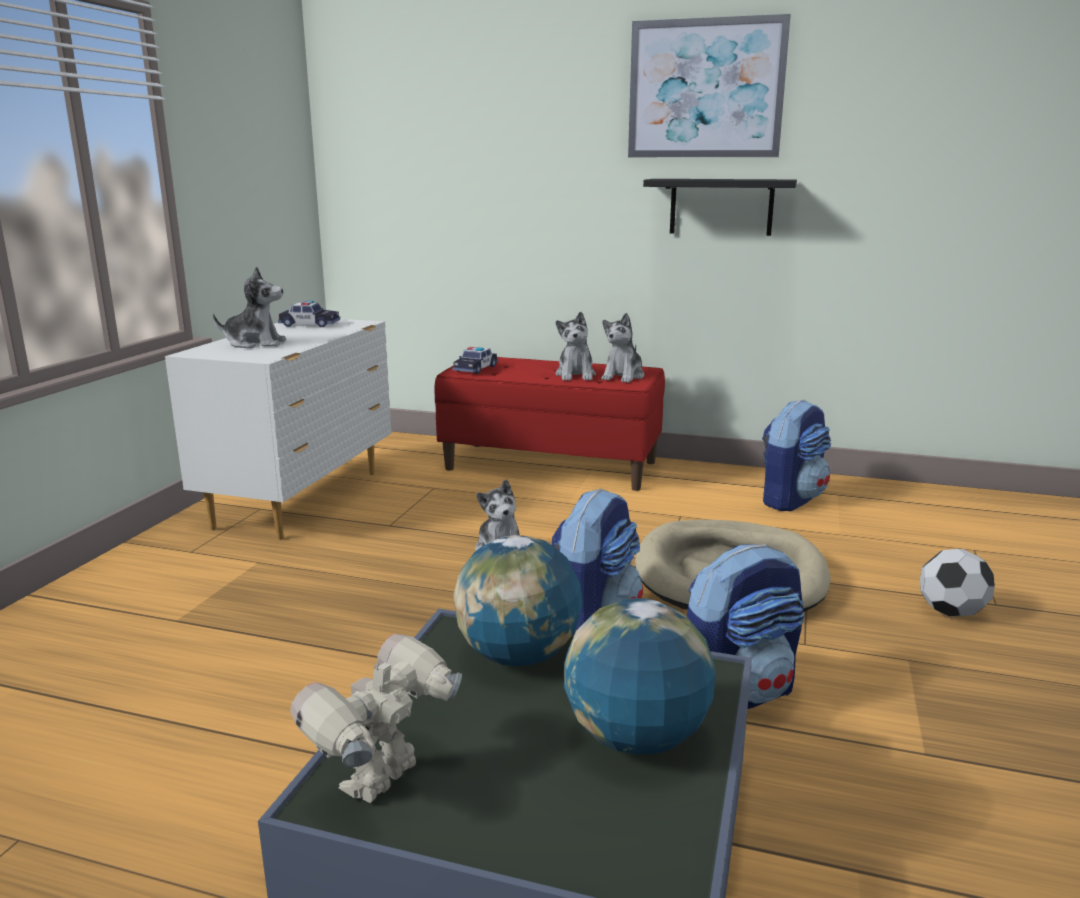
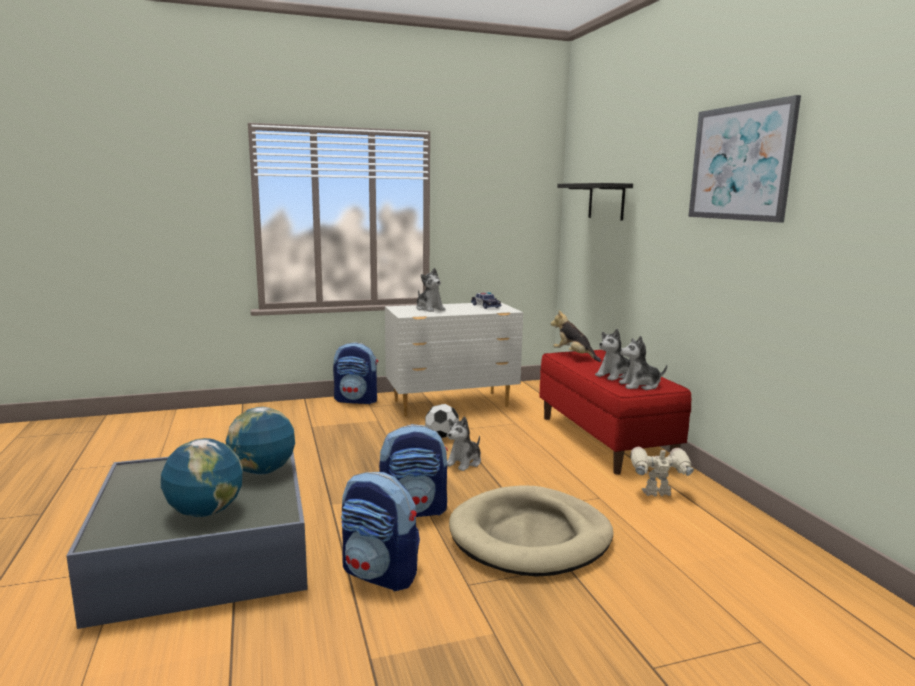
camera: 55 degrees right, 5 degrees down
(384, 780) = (148, 474): toy robot -> toy robot (657, 494)
(475, 368) = (574, 356): toy car -> plush toy
(721, 207) = (742, 262): black shelf -> black shelf (606, 201)
(790, 499) = (707, 530): backpack -> backpack (357, 400)
(951, 612) = (602, 644): football -> football (441, 437)

